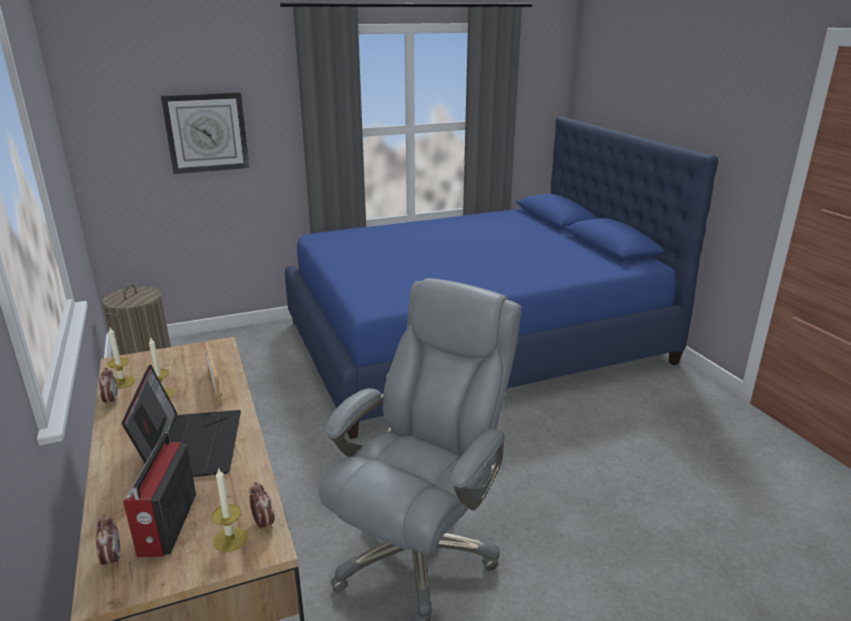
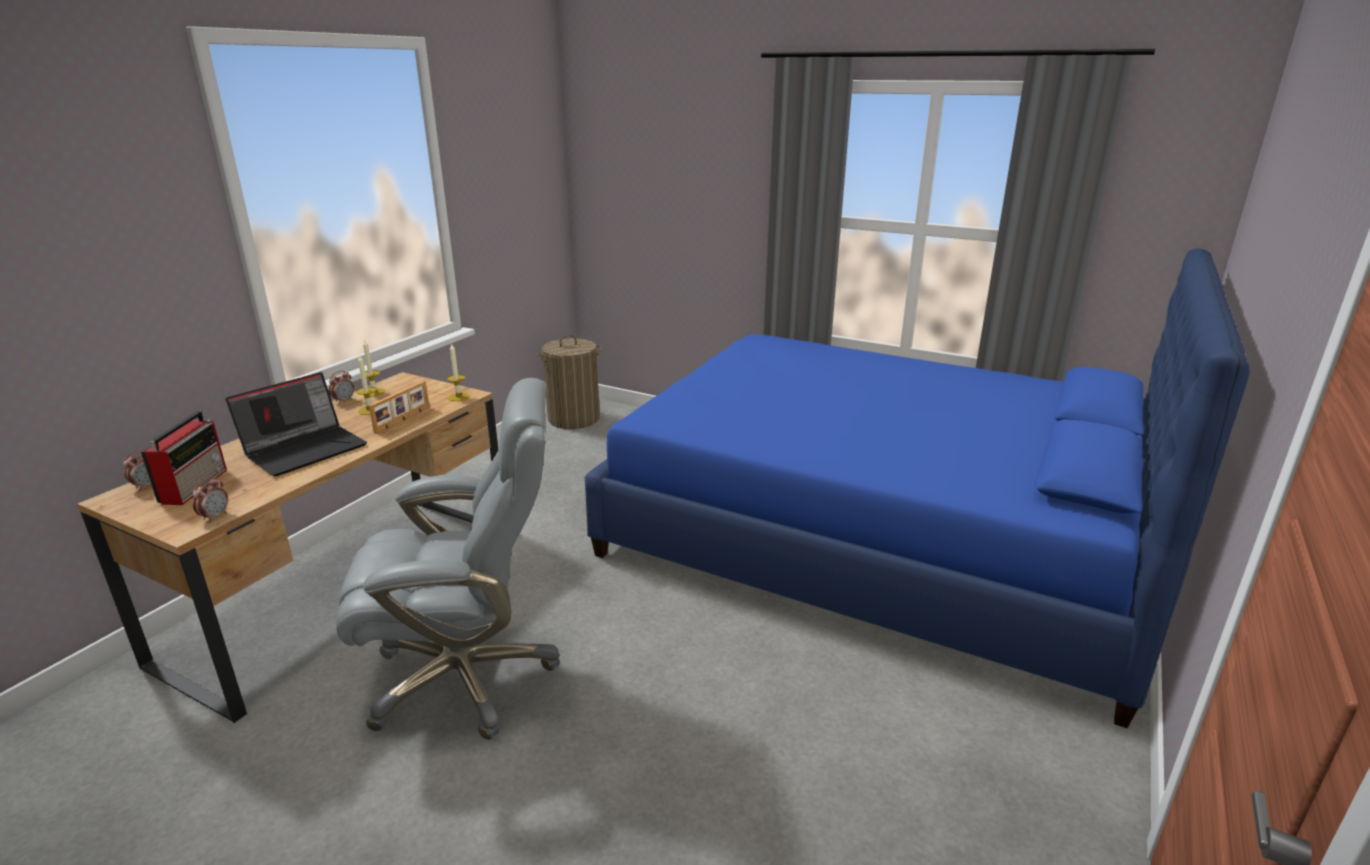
camera: 50 degrees right, 0 degrees up
(166, 525) = (195, 485): radio -> radio turned 135 degrees clockwise
(206, 132) = (681, 197): wall clock -> none
(230, 539) = (189, 513): candle -> candle (458, 397)

